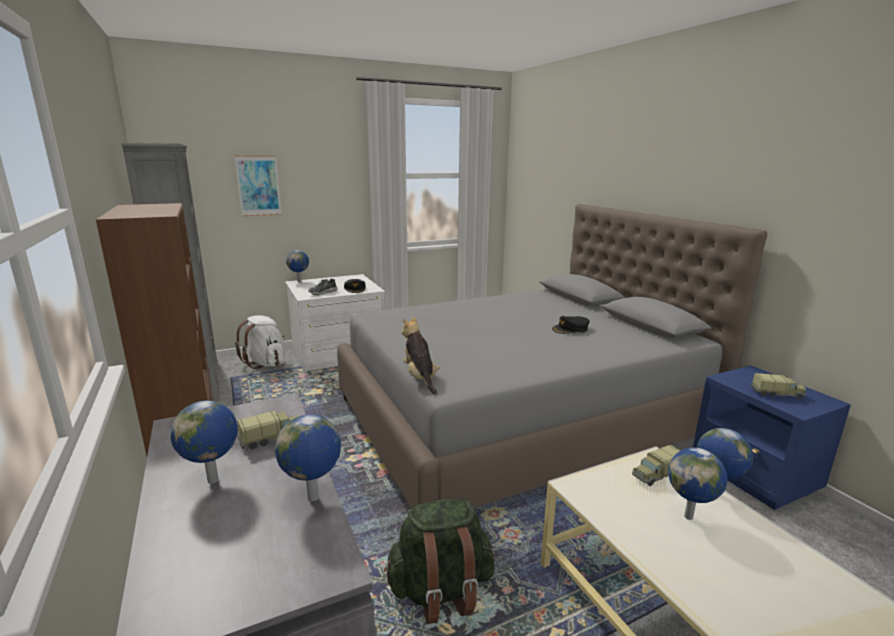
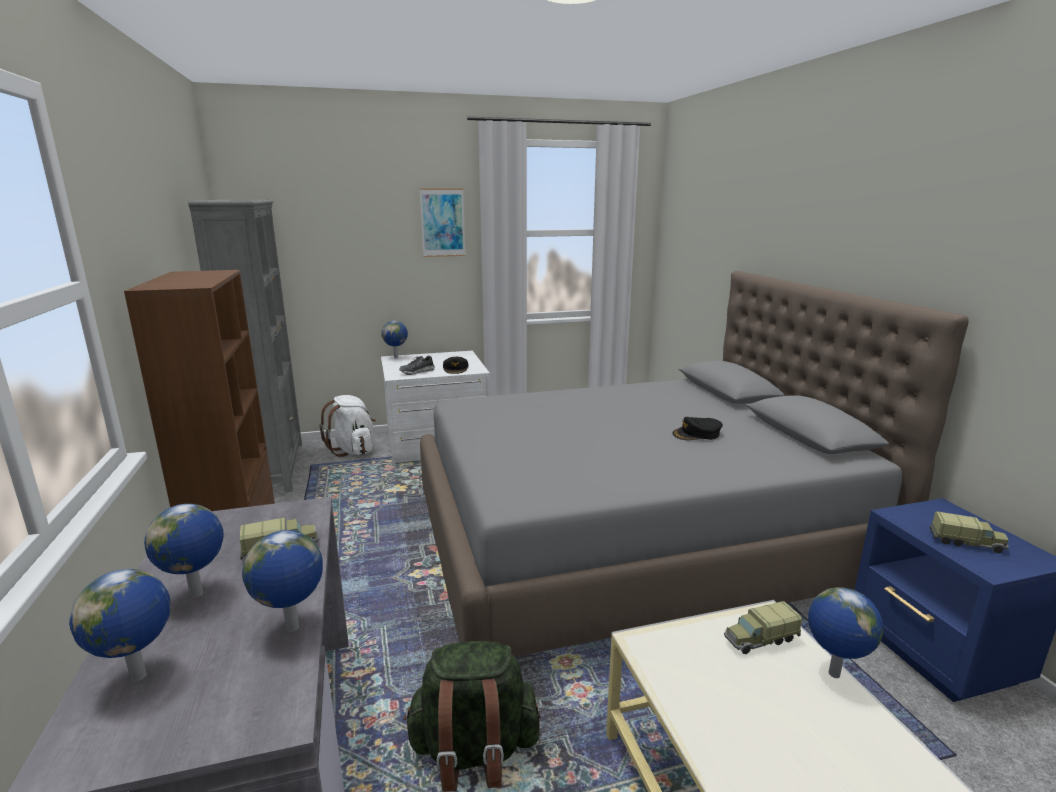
camera: 10 degrees right, 0 degrees up
(258, 185) = (352, 245): picture -> picture (442, 223)
(420, 378) = (482, 486): plush toy -> none
(689, 516) = (785, 703): globe -> globe (140, 677)

